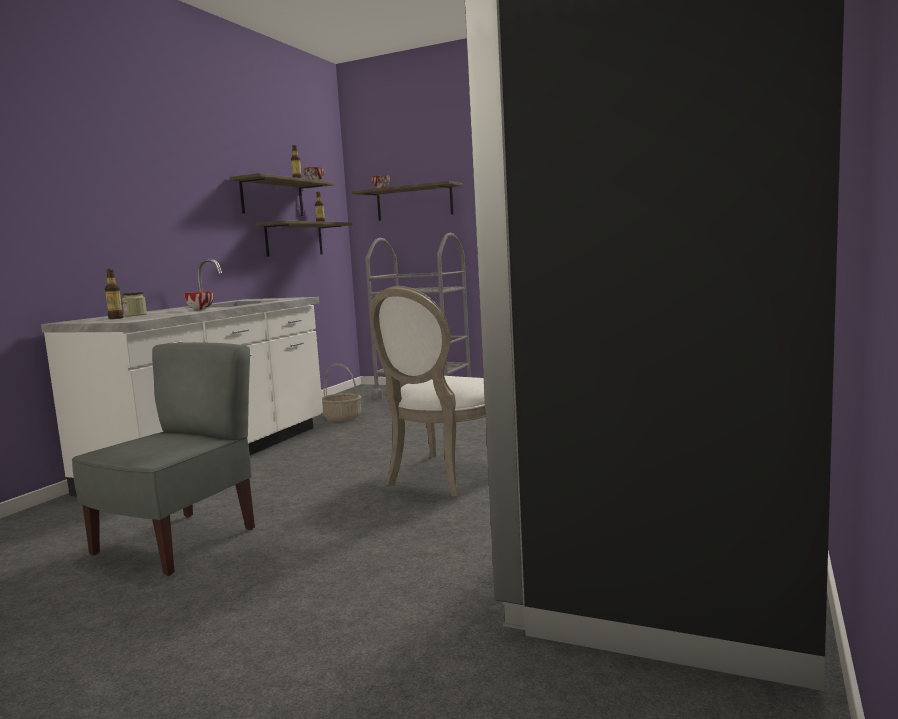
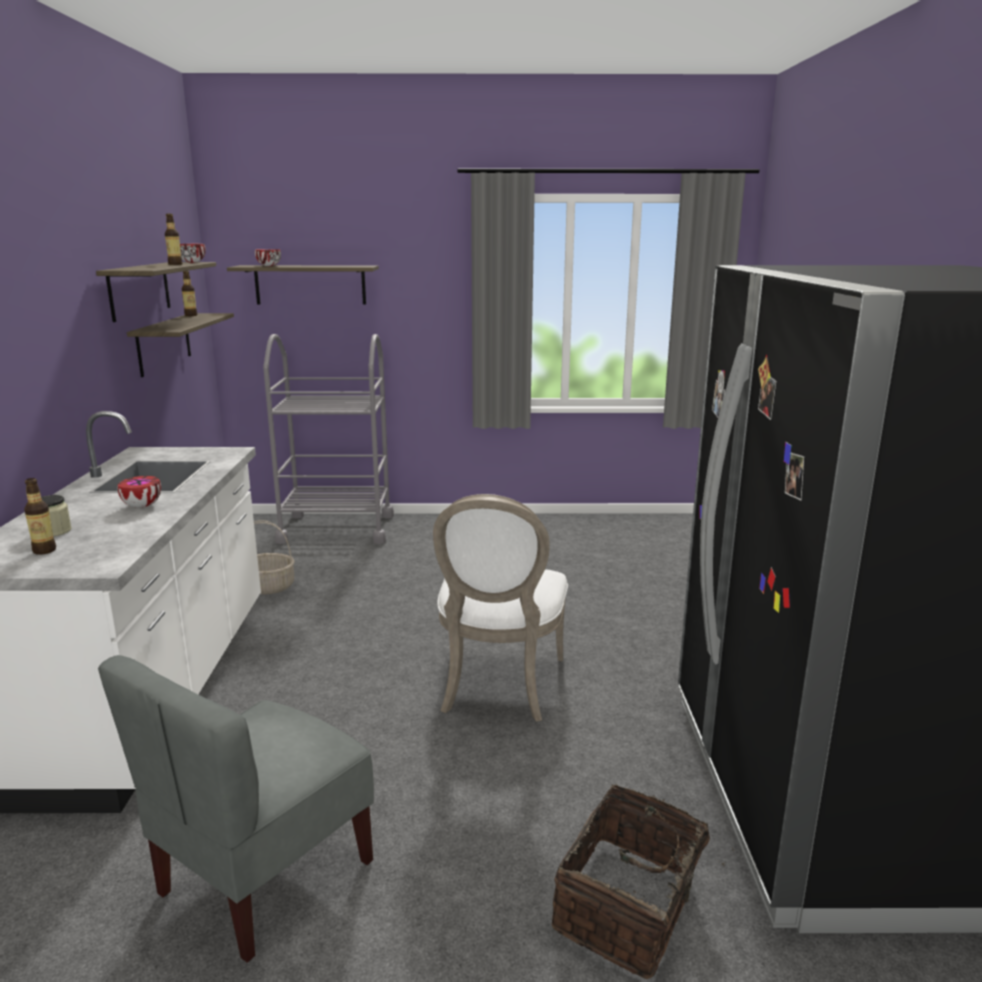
camera: 25 degrees left, 10 degrees up
(178, 542) = (264, 877): grey chair -> grey chair turned 150 degrees counterclockwise
(399, 598) = (629, 909): none -> basket

